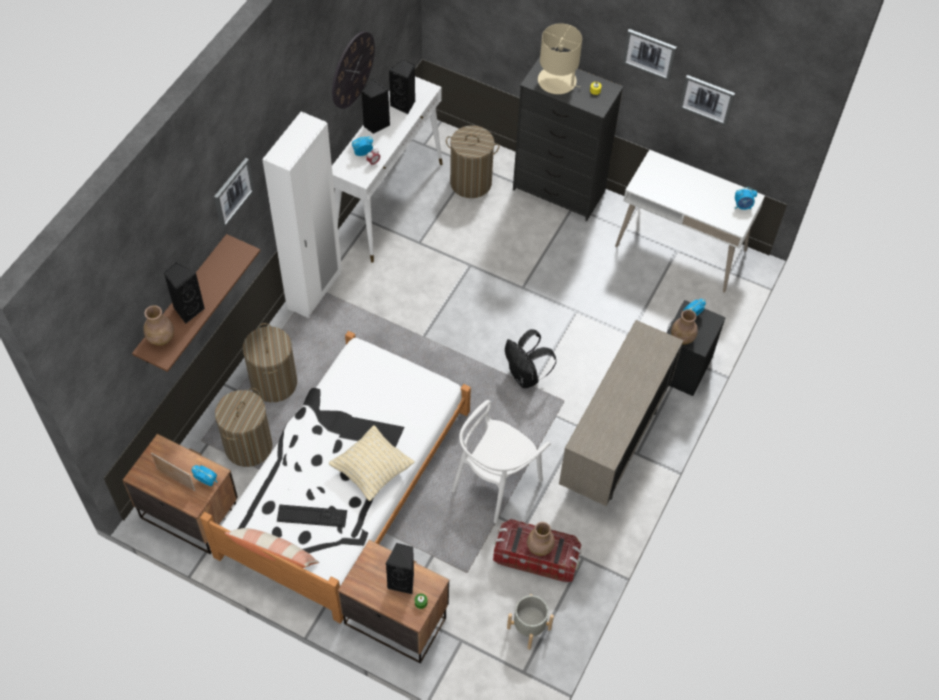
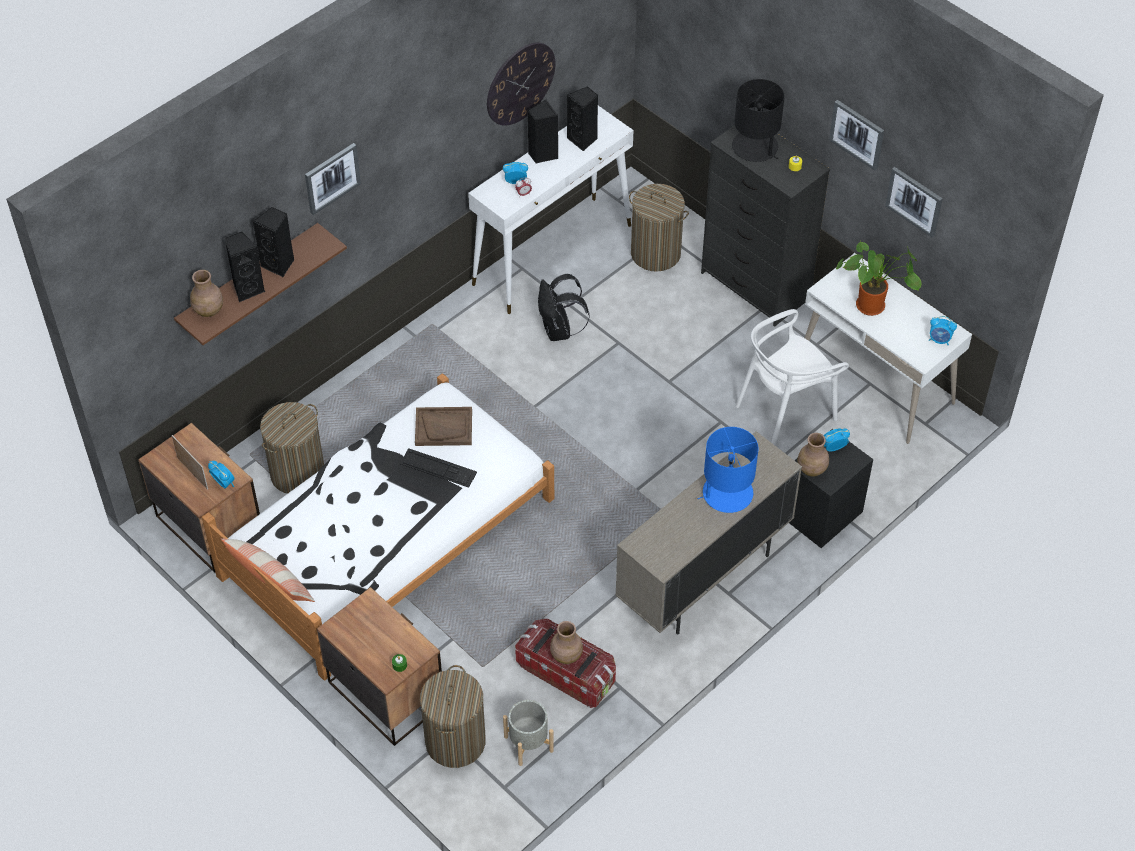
camera: 20 degrees right, 5 degrees down
(274, 383) = (350, 414): laundry basket -> laundry basket (455, 741)
(312, 516) = (325, 552): keyboard -> keyboard (438, 468)
(315, 291) = (432, 329): white wardrobe -> none
(369, 378) = (444, 427): none -> brown tray
(372, 470) = (409, 523): beige pillow -> none
(403, 581) = (389, 638): black speaker -> black speaker (279, 264)
(495, 482) = (553, 581): white chair -> white chair (785, 409)
(526, 376) = (633, 478): black backpack -> black backpack (559, 331)
(557, 81) = (755, 147): beige table lamp -> black table lamp
(634, 379) = (727, 493): none -> blue table lamp
(681, 190) = (873, 305): none -> potted plant

